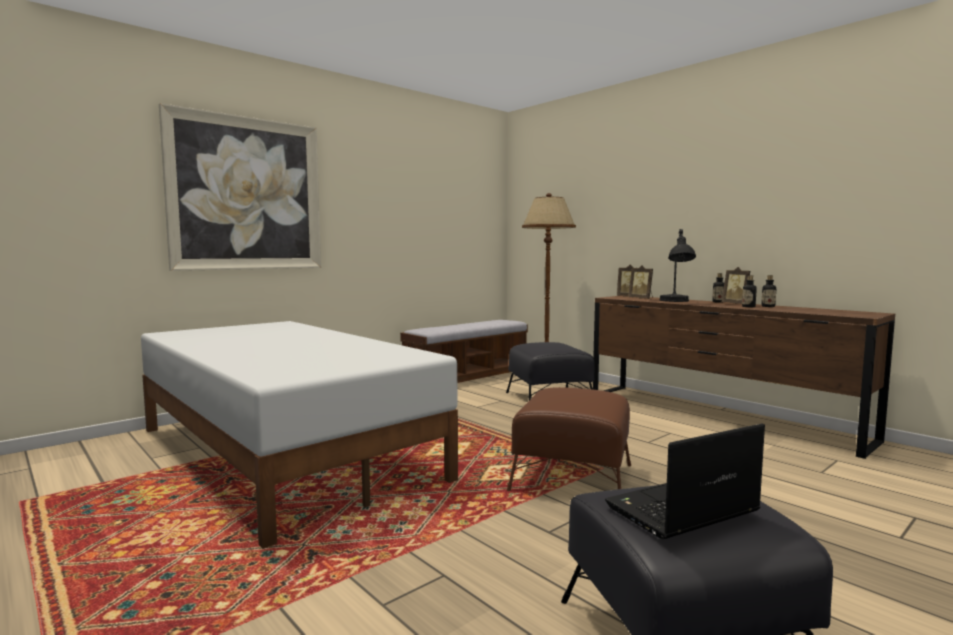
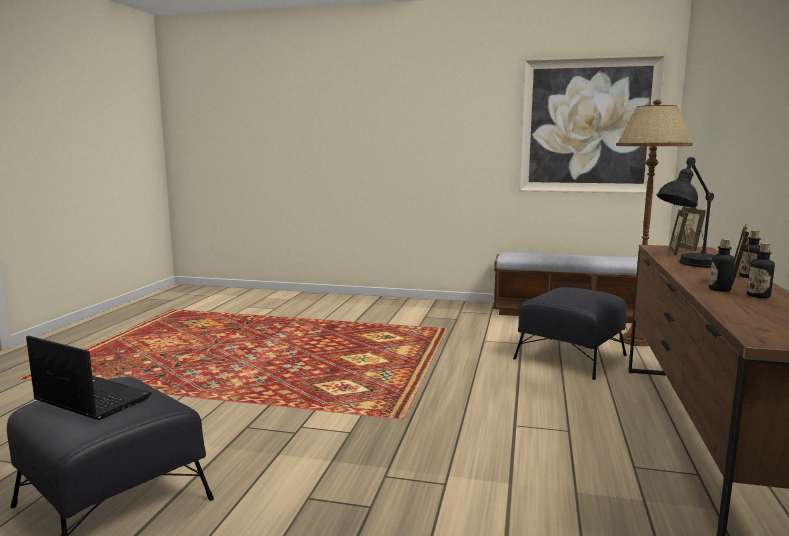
camera: 55 degrees right, 5 degrees up
(246, 194) = (357, 123): picture -> picture (588, 126)
(284, 452) = (294, 325): white bed -> none
(571, 478) = (362, 412): brown ottoman -> none

